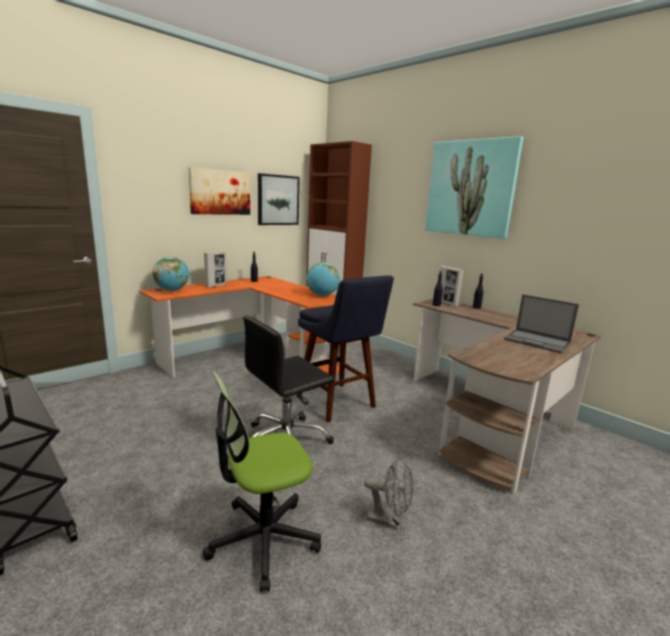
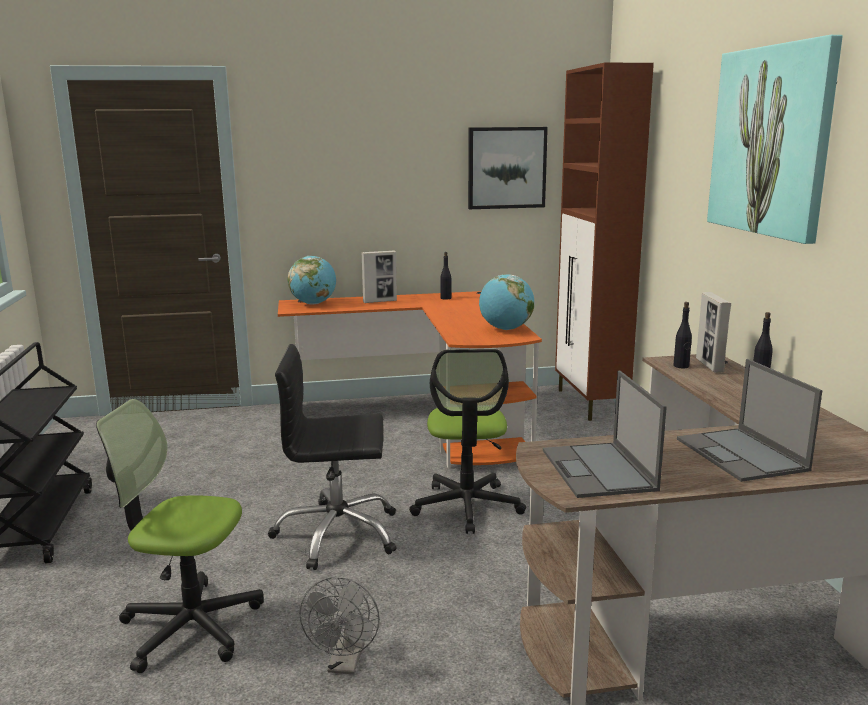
camera: 35 degrees right, 0 degrees up
(220, 192) = (402, 161): picture -> none
(338, 404) = (467, 506): blue stool -> office chair
(389, 520) = (345, 664): grey fan -> grey fan turned 45 degrees clockwise
(508, 360) = (599, 470): none -> laptop

